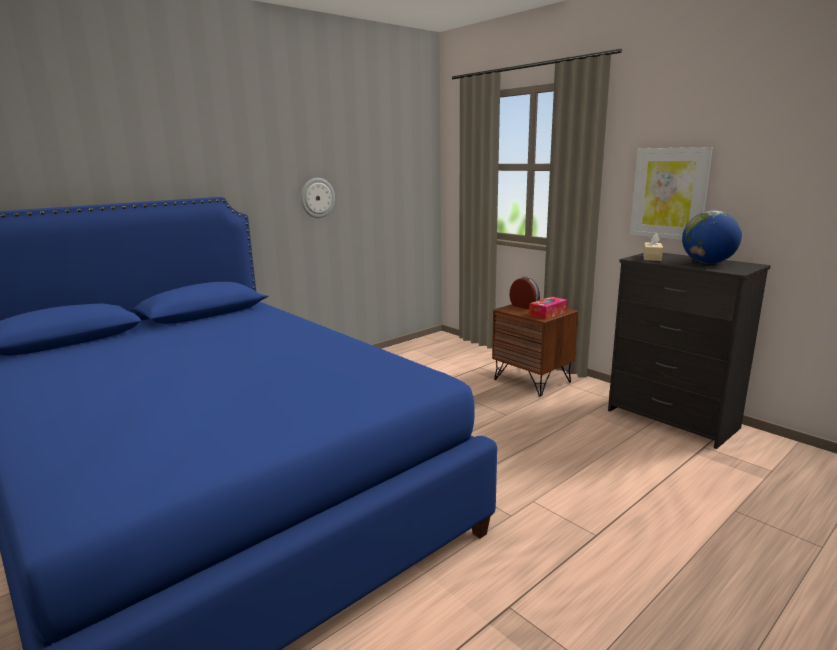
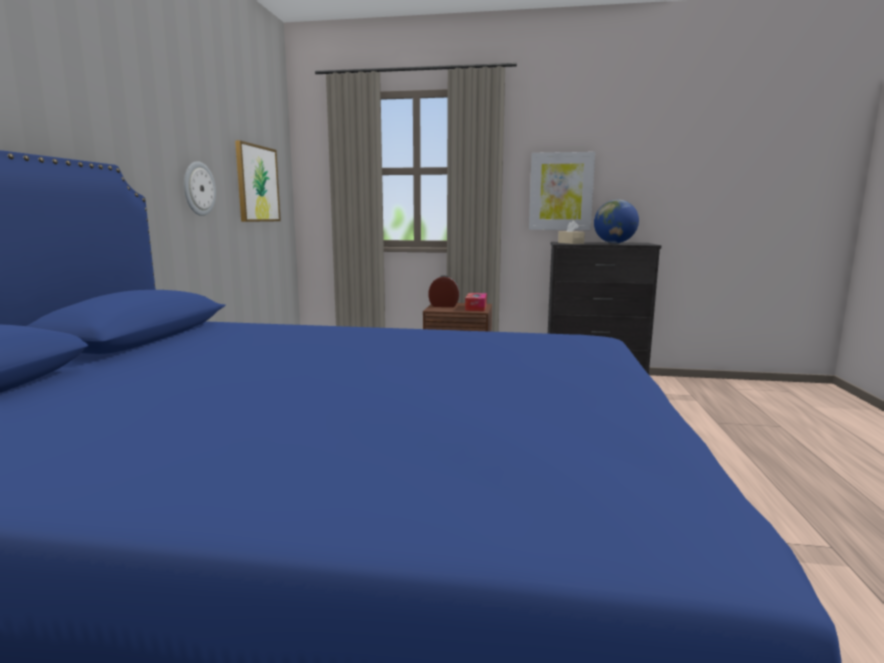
camera: 40 degrees left, 5 degrees down
(388, 184) = (257, 184): none -> picture

